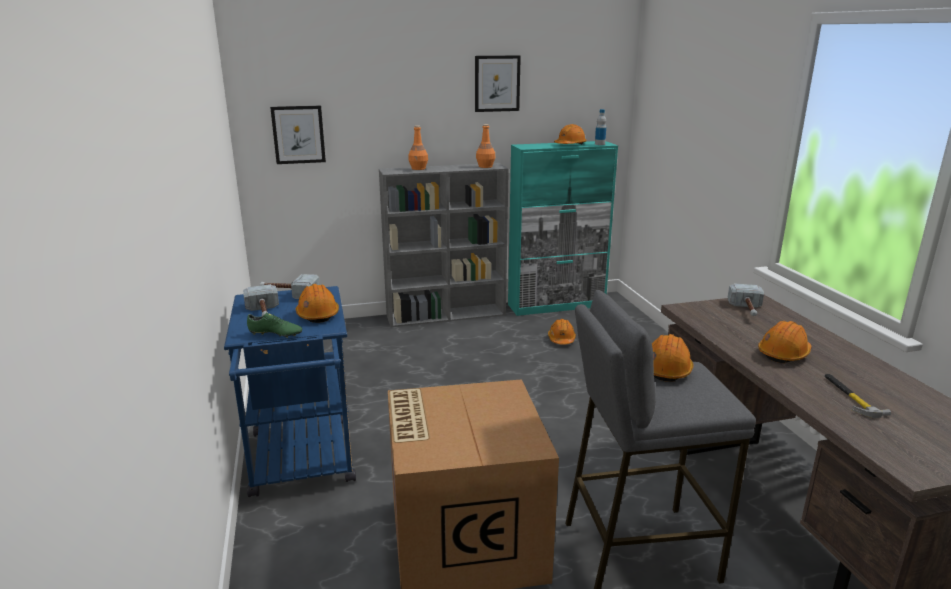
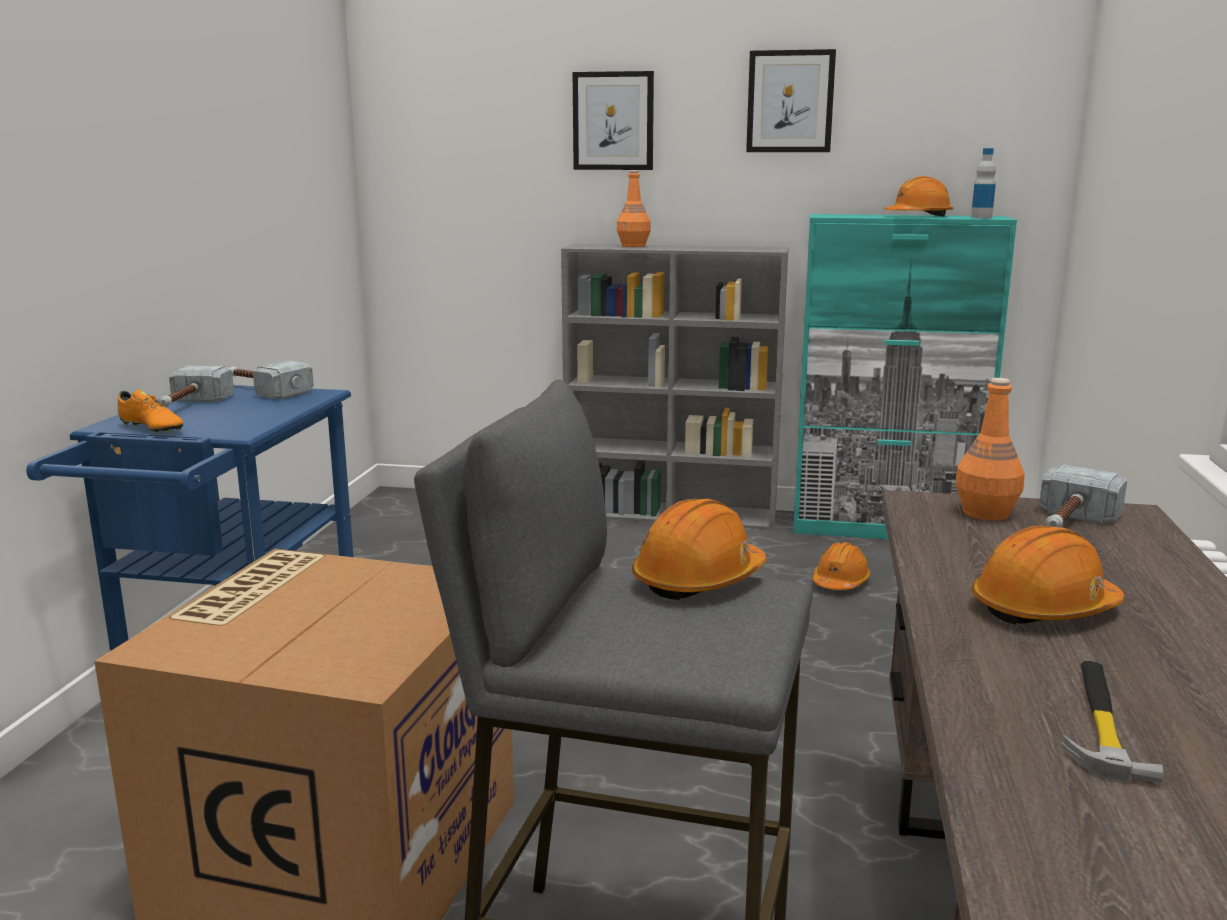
camera: 25 degrees right, 5 degrees down
(275, 334) = (151, 428): green shoe -> orange shoe
(298, 134) = (452, 181): picture -> picture (613, 121)
(317, 314) = (254, 416): orange hard hat -> none
(485, 166) = (751, 249): orange bottle -> orange bottle (985, 513)

